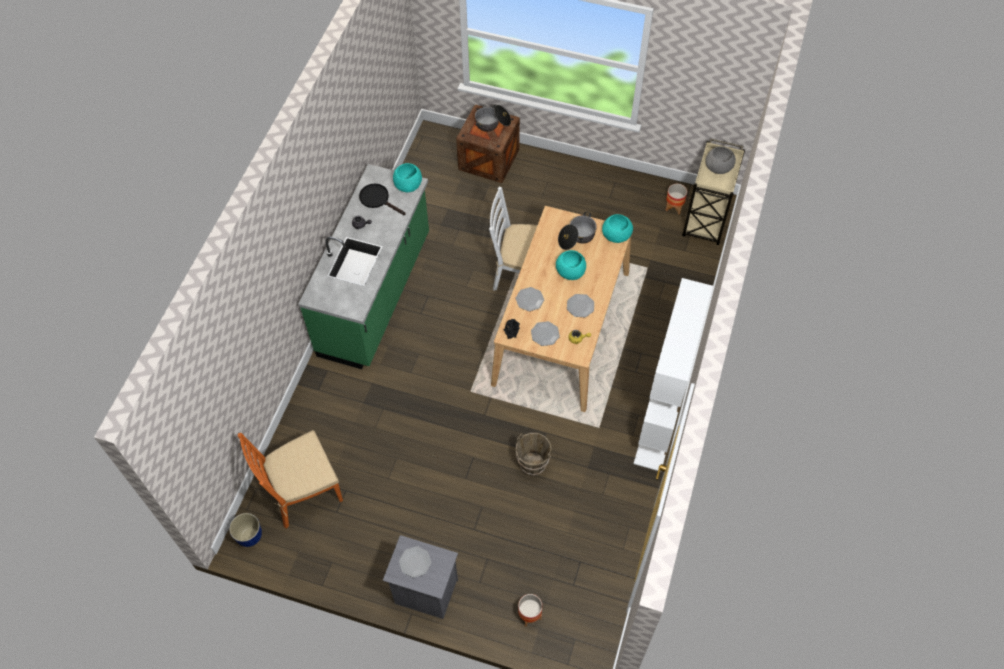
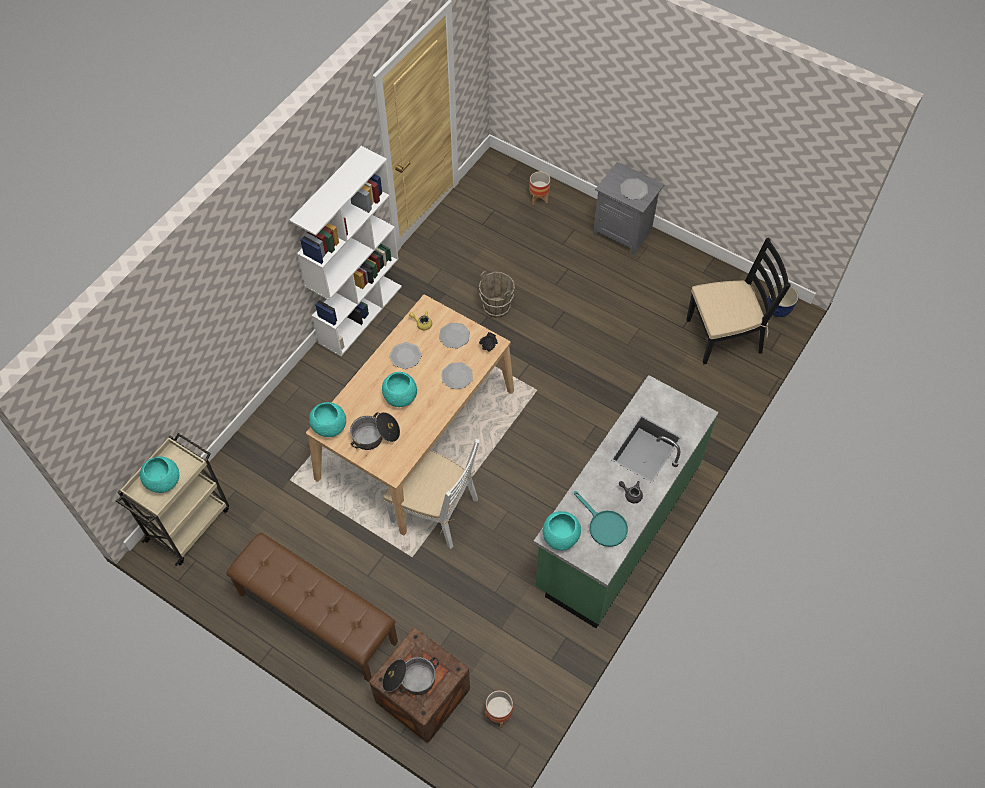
camera: 165 degrees left, 0 degrees up
(302, 492) = (724, 336): orange chair -> black chair
(378, 199) = (603, 525): black frying pan -> turquoise frying pan
(580, 185) = (316, 618): none -> brown bench
(674, 207) = (216, 552): planter -> planter (499, 714)
(718, 168) = (163, 481): grey bowl -> turquoise bowl

